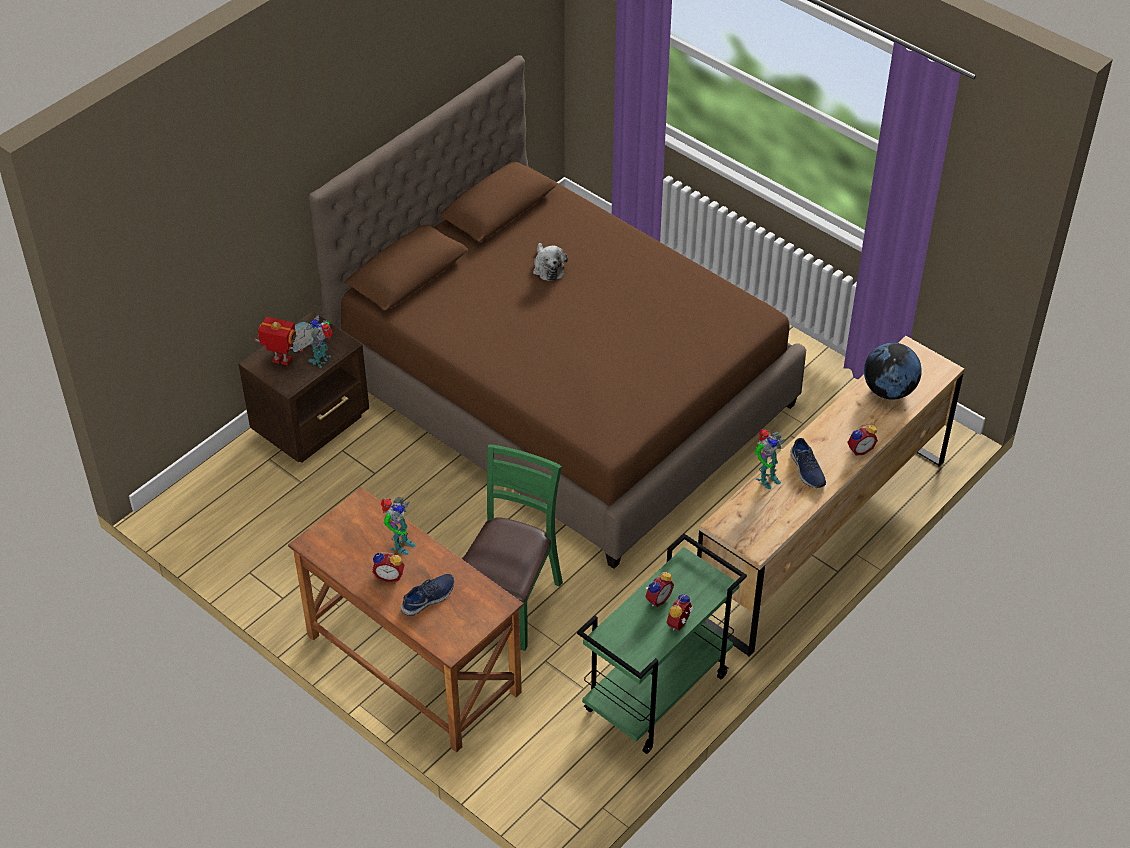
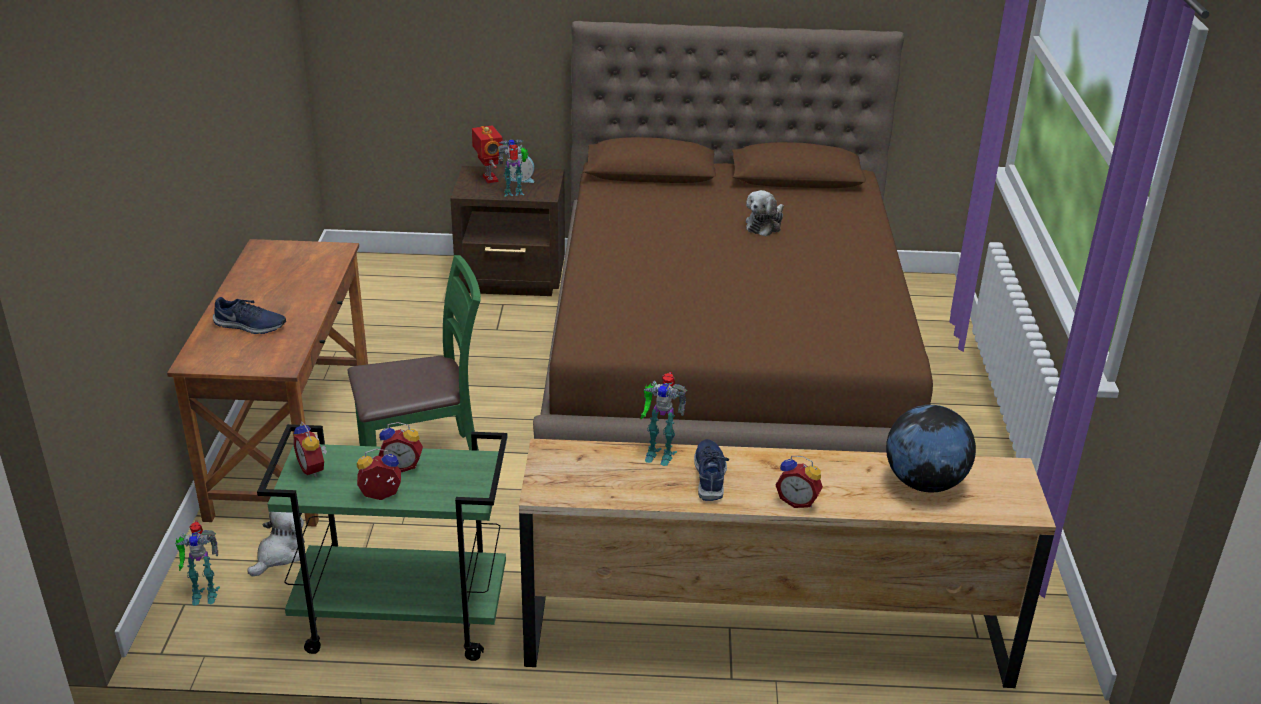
camera: 50 degrees right, 15 degrees down
(389, 575) = (260, 296): alarm clock -> alarm clock (314, 468)
(400, 545) = (305, 286): toy robot -> toy robot (203, 593)
(533, 725) = (280, 554): none -> plush toy
(806, 470) = (710, 476): blue shoe -> blue shoe turned 150 degrees clockwise

